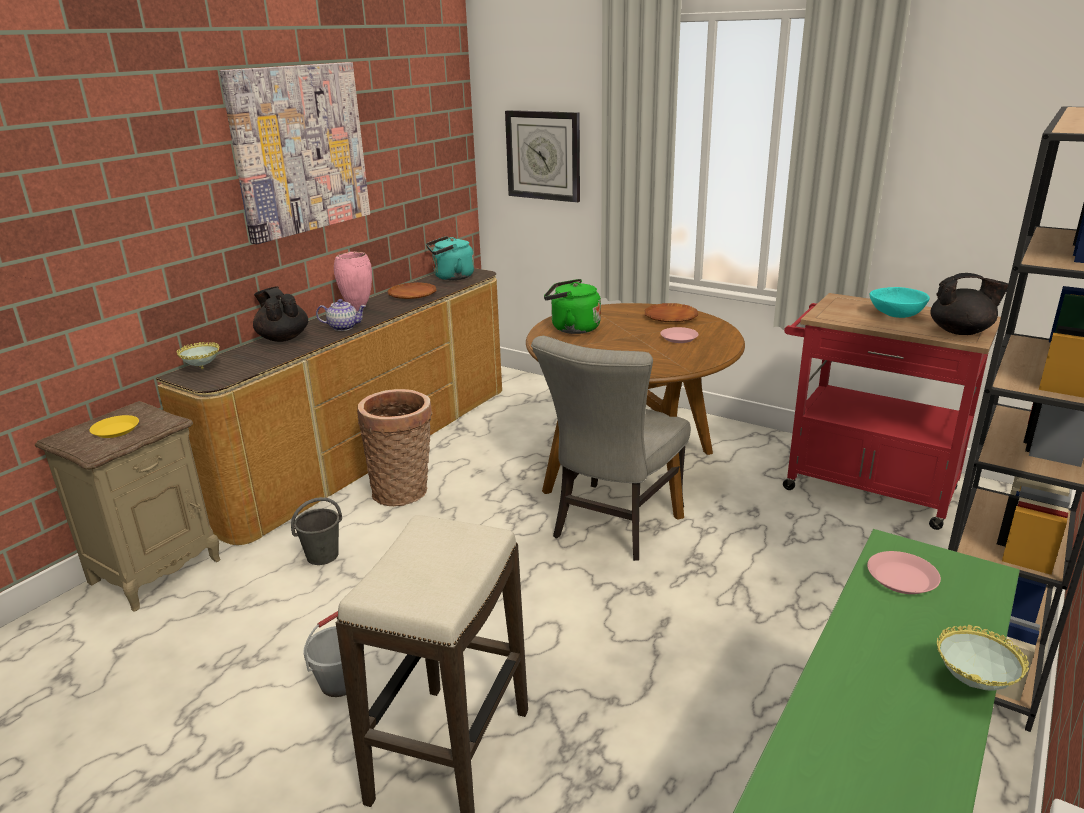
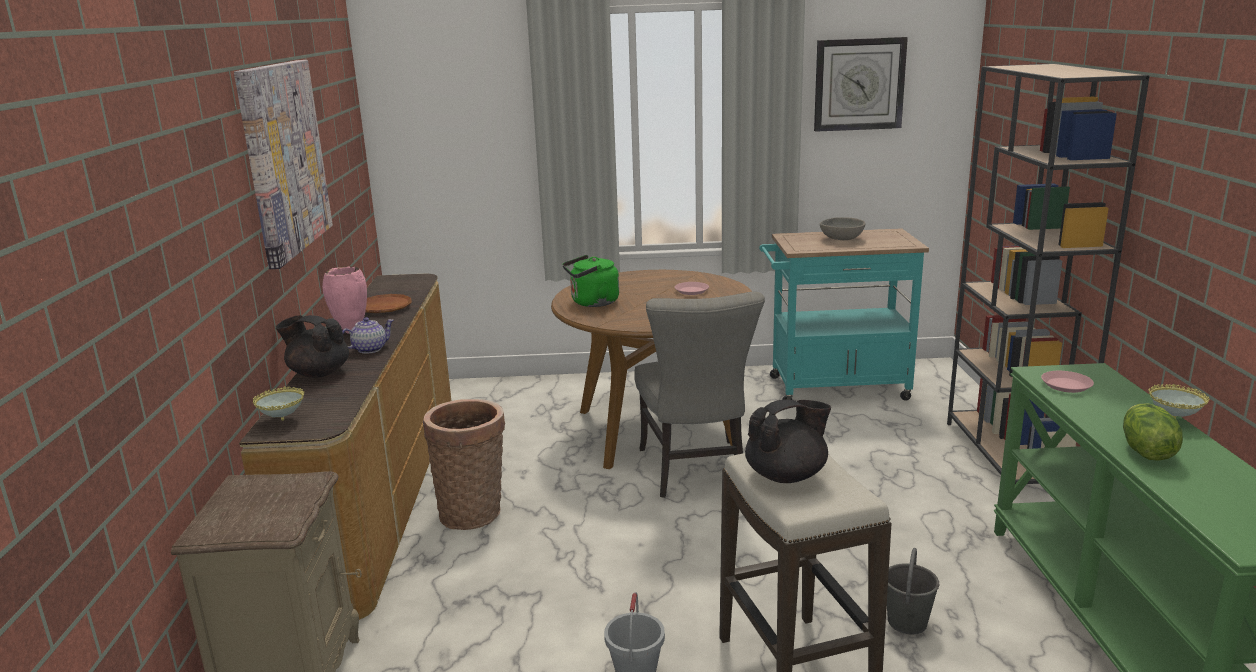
camera: 35 degrees left, 5 degrees down
(116, 430) = (261, 505): yellow plate -> none
(323, 555) = (470, 591): grey bucket -> grey bucket (907, 622)
(451, 277) = (395, 286): turquoise kettle -> none
(543, 155) = (458, 147): wall clock -> wall clock (859, 84)
(670, 317) = (656, 278): brown plate -> none
(845, 708) = (1145, 451): none -> lettuce
(863, 488) = (833, 388): red cart -> turquoise cart
(895, 315) = (841, 239): turquoise bowl -> grey bowl
(961, 332) = (897, 241): black teapot -> black teapot (787, 475)

